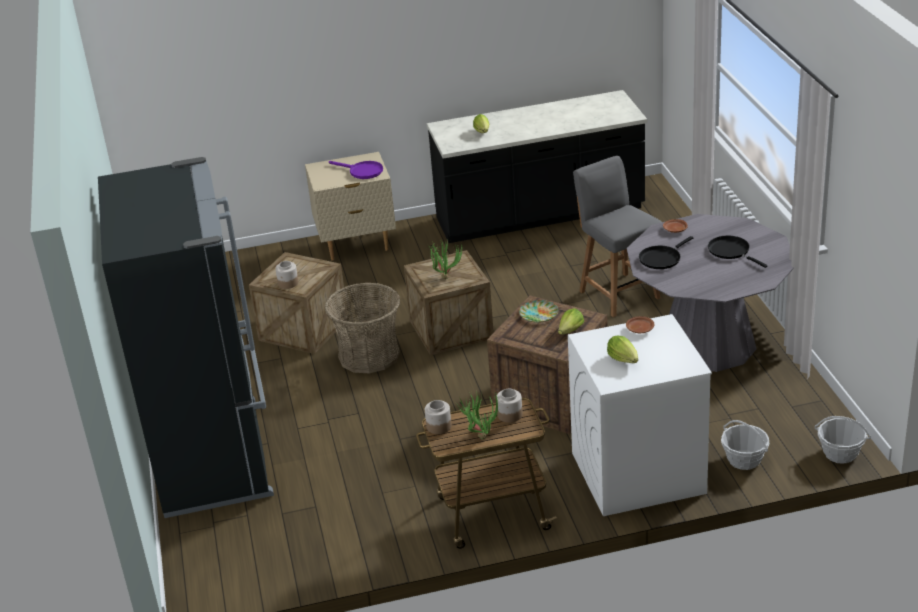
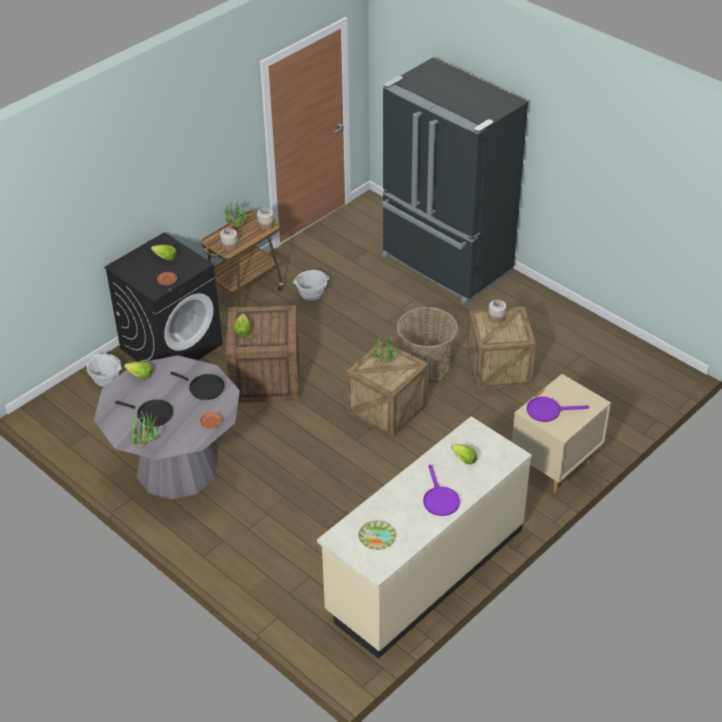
camera: 145 degrees right, 10 degrees up
(528, 117) = (439, 499): none -> purple frying pan
(538, 314) = (276, 336): plate -> plate (377, 537)
(540, 216) = (424, 571): black counter -> beige counter
(618, 293) = (281, 495): grey chair -> none
(637, 473) = (171, 346): white washing machine -> black washing machine
(661, 258) = (204, 388): black frying pan -> black frying pan turned 105 degrees clockwise
(725, 288) = (140, 375): none -> lettuce
(750, 231) = (147, 443): none -> potted plant
(840, 453) = (42, 406): basket -> basket (311, 294)

